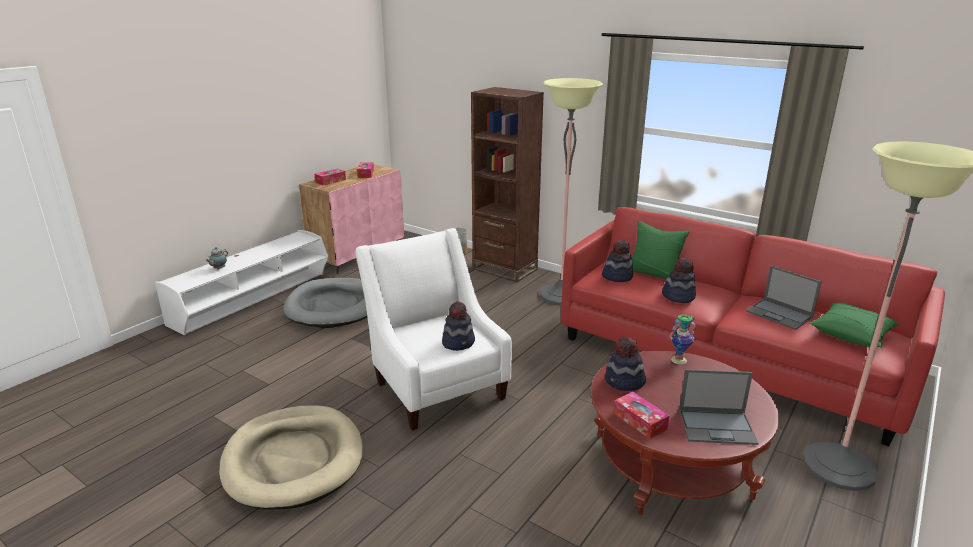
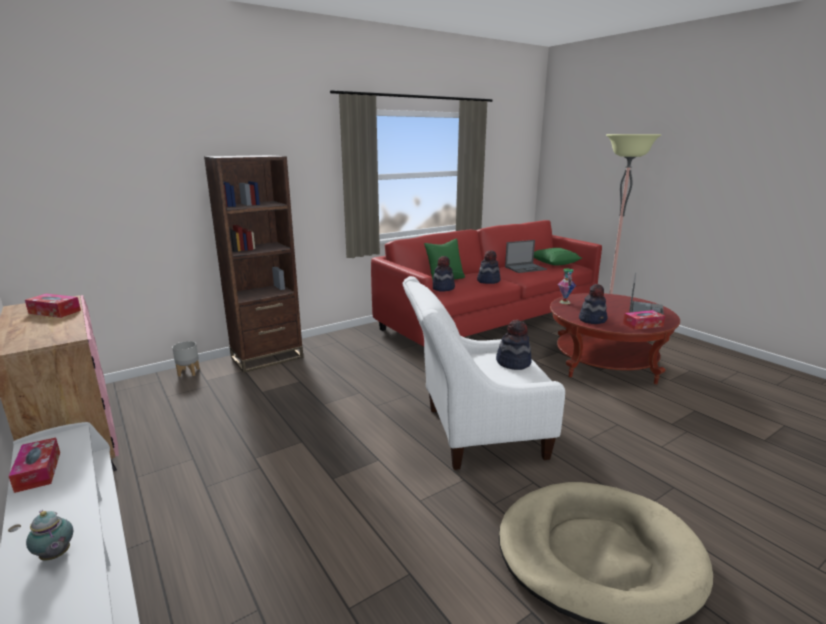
camera: 70 degrees left, 5 degrees down
(330, 181) = (33, 334): tissue box -> tissue box (38, 471)
(334, 306) = (224, 484): grey dog bed -> none
(561, 295) = (350, 345): floor lamp -> none

